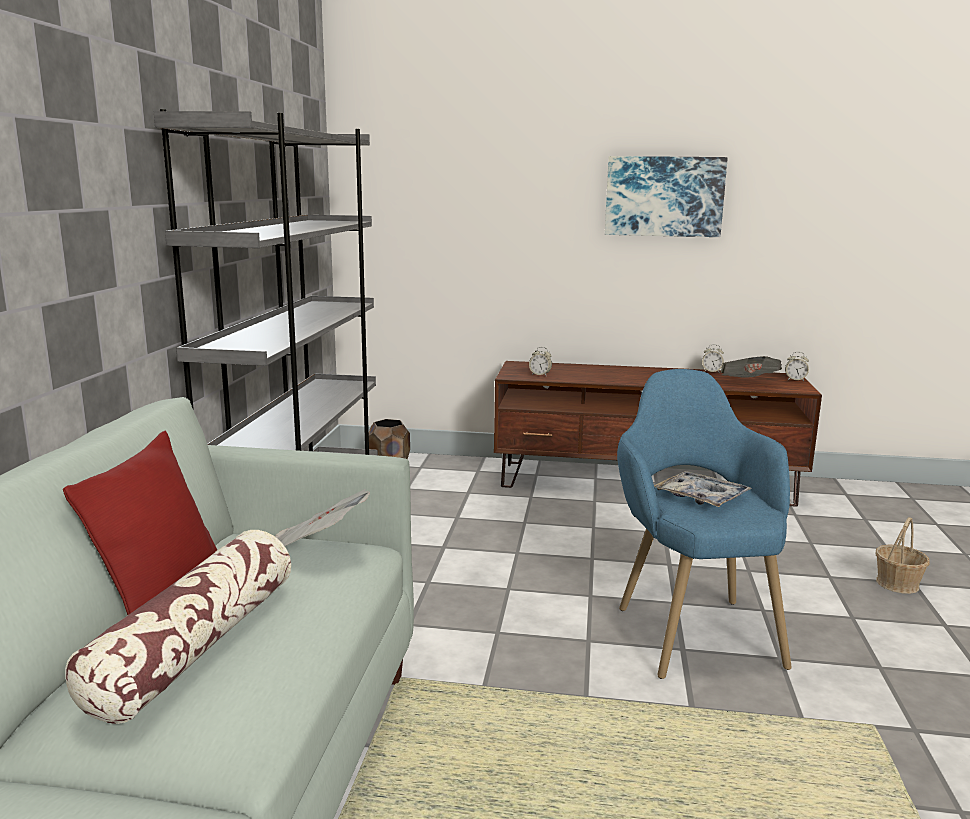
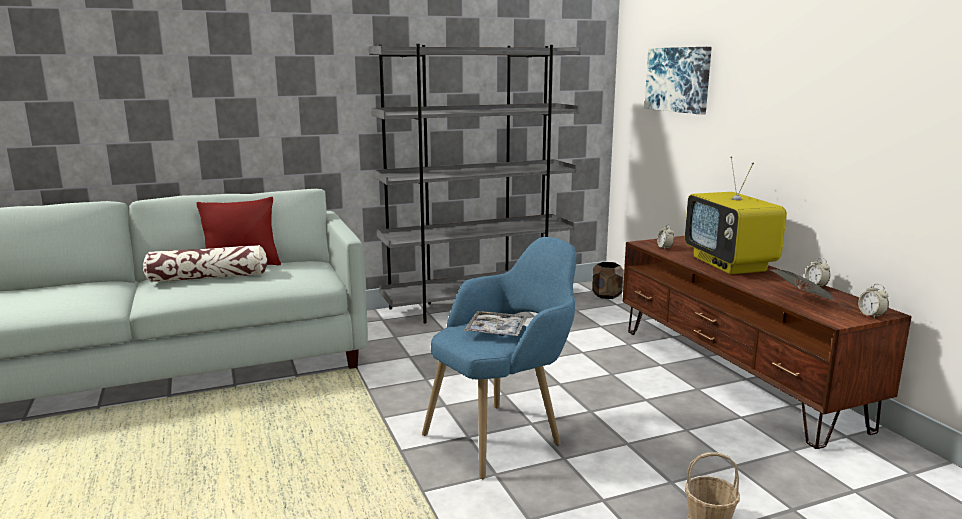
camera: 60 degrees right, 0 degrees up
(317, 547) = (308, 271): newspaper -> none
(623, 373) = (730, 264): none -> television
(664, 196) = (806, 98): picture -> picture (678, 79)

